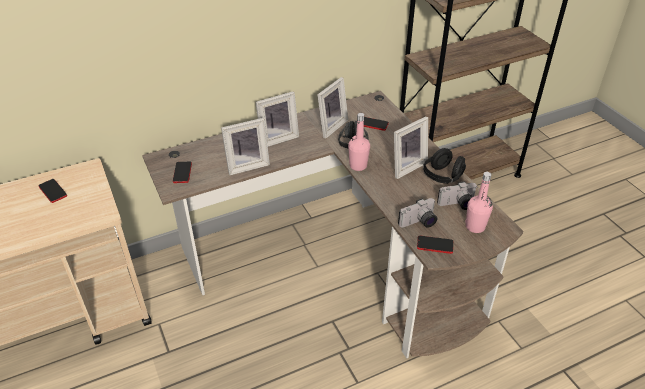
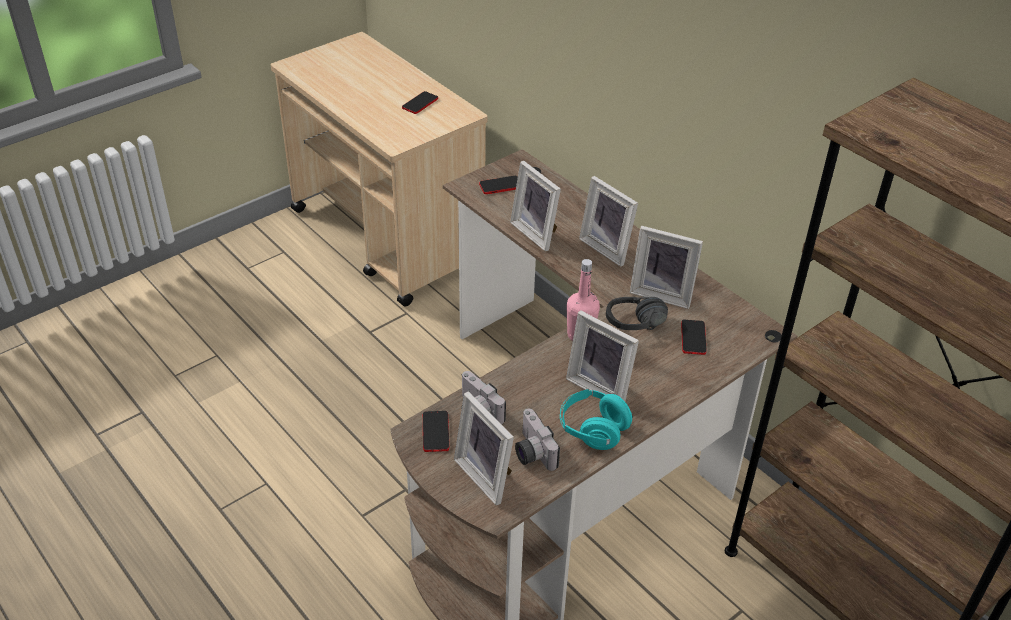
camera: 75 degrees right, 0 degrees up
(442, 177) = (593, 430): black headphones -> turquoise headphones
(475, 226) = (488, 475): pink bottle -> picture frame

